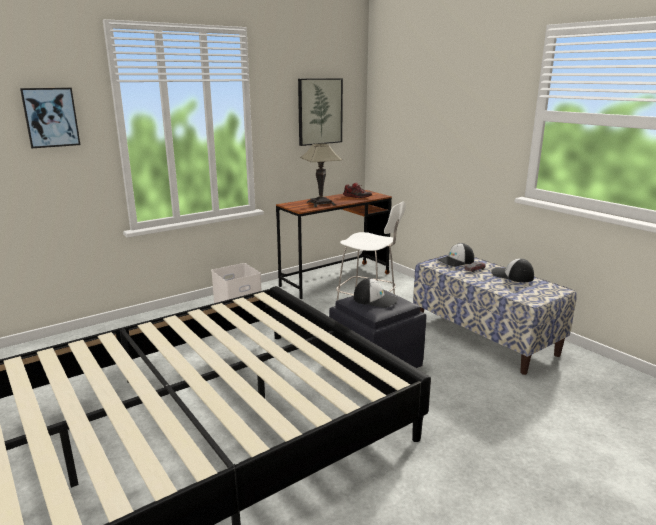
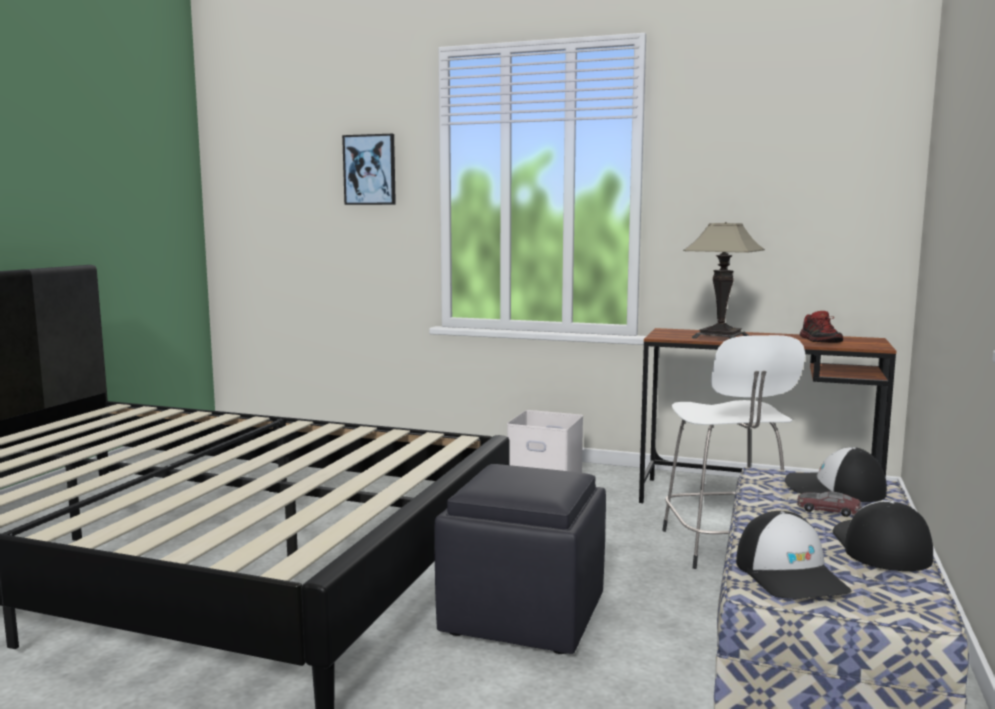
camera: 55 degrees right, 10 degrees down
(319, 111) = (793, 172): picture -> none
(375, 299) = (521, 478): cap -> cap (791, 575)

